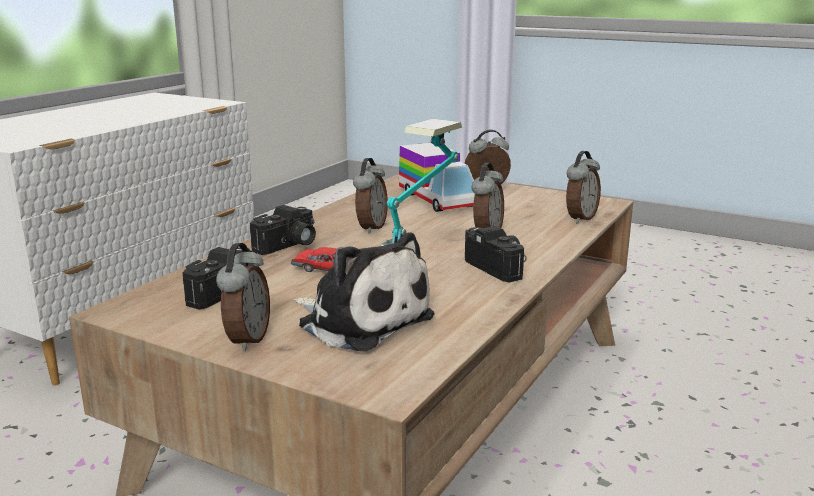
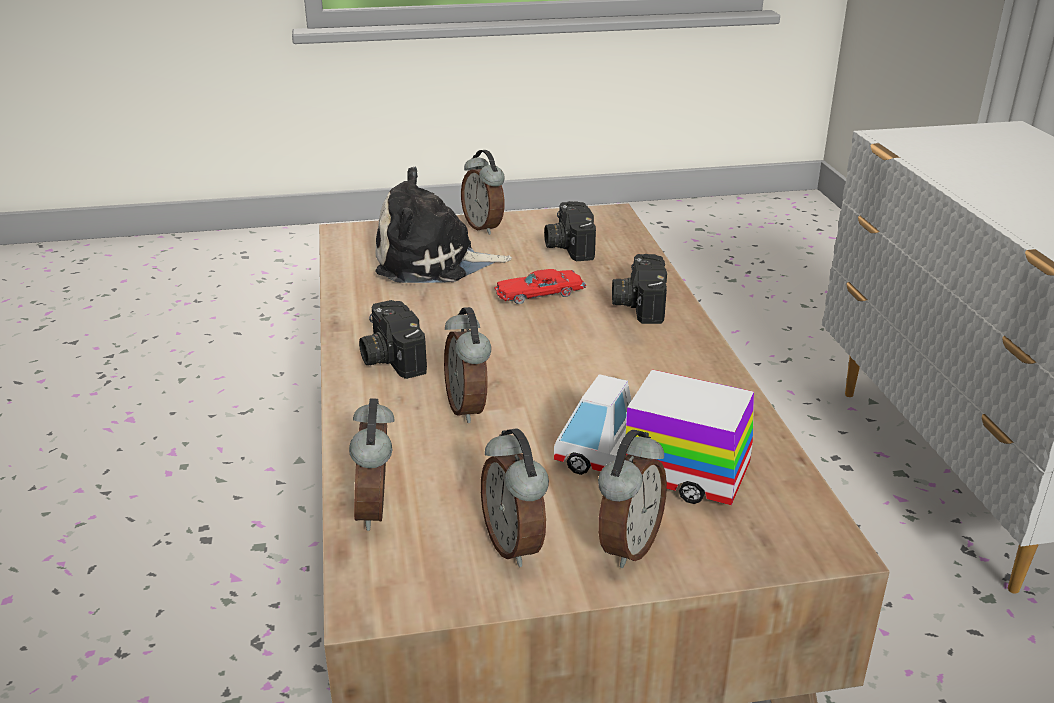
camera: 140 degrees right, 10 degrees up
(370, 228) = (617, 362): alarm clock -> alarm clock (515, 544)
(422, 236) = (536, 373): table lamp -> none
(500, 267) = (389, 357): camera -> camera turned 45 degrees clockwise

